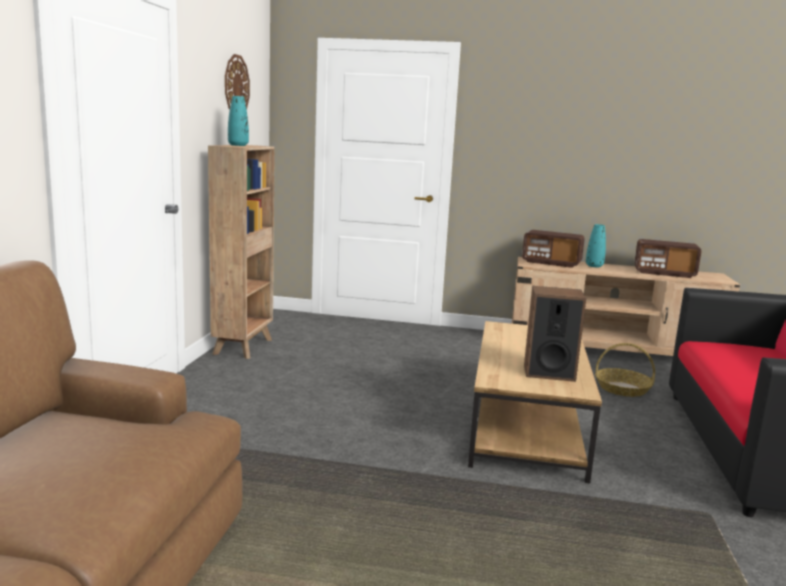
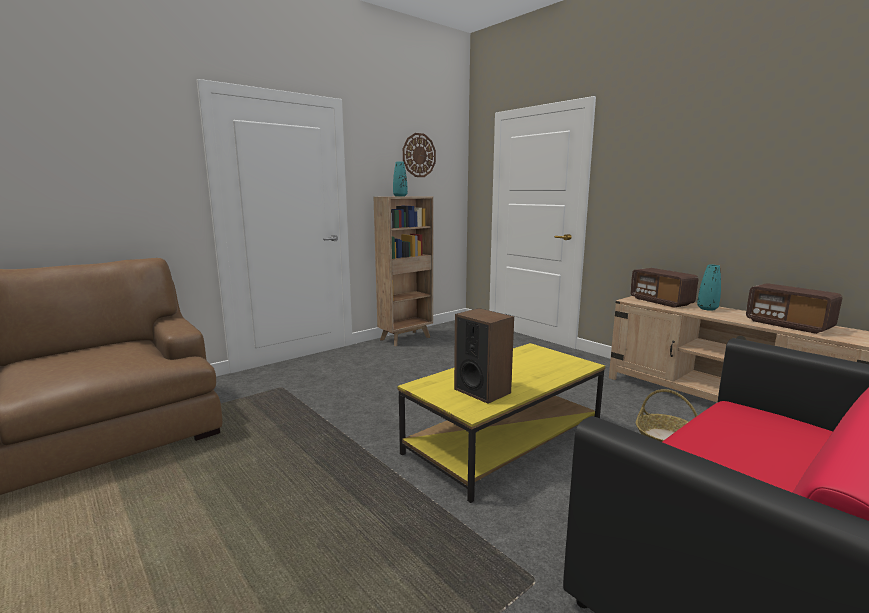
camera: 40 degrees right, 0 degrees up
(527, 425) = (505, 440): brown coffee table -> yellow coffee table

